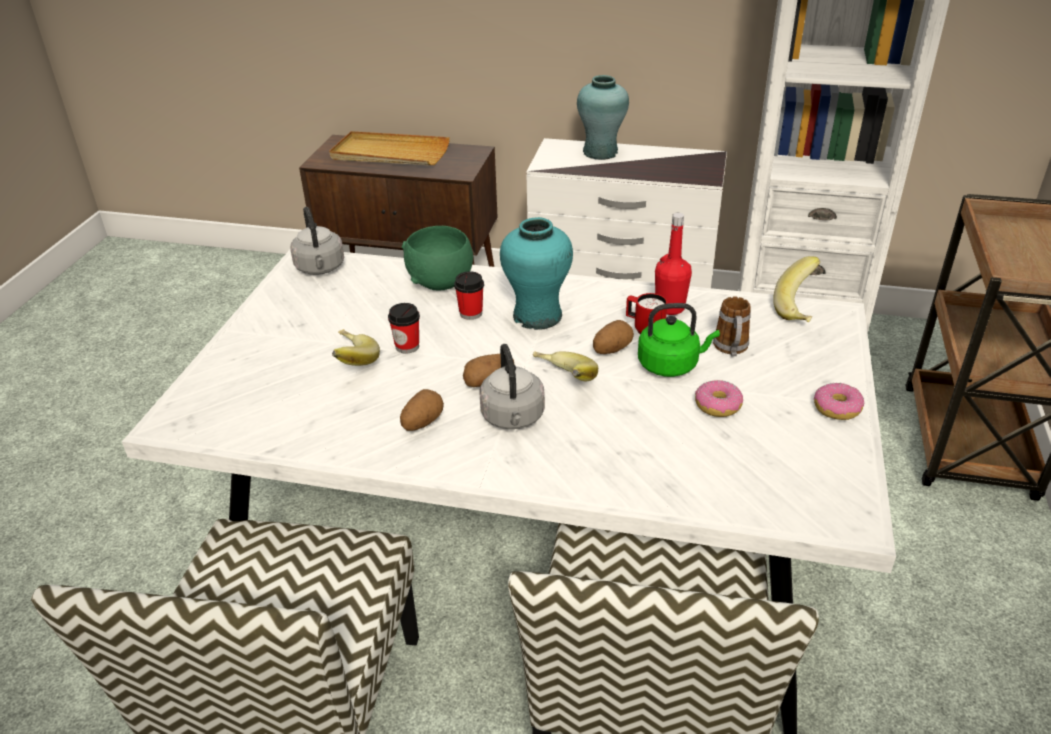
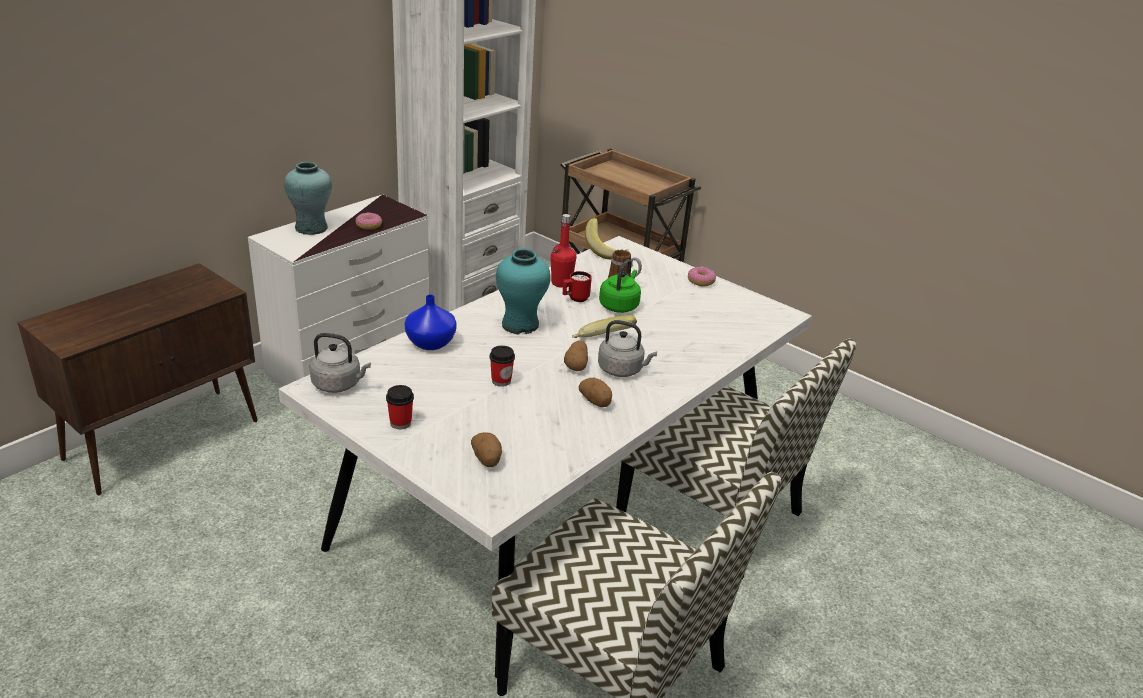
camera: 65 degrees left, 5 degrees down
(350, 363) = (497, 408): banana -> none
(389, 154) = (123, 308): beige tray -> none
(441, 282) = (431, 342): green bowl -> blue vase
(471, 313) = (487, 345): cup -> cup (400, 423)
(611, 349) = (584, 316): potato -> potato (487, 459)
(718, 405) = (669, 308): donut -> donut (369, 225)

